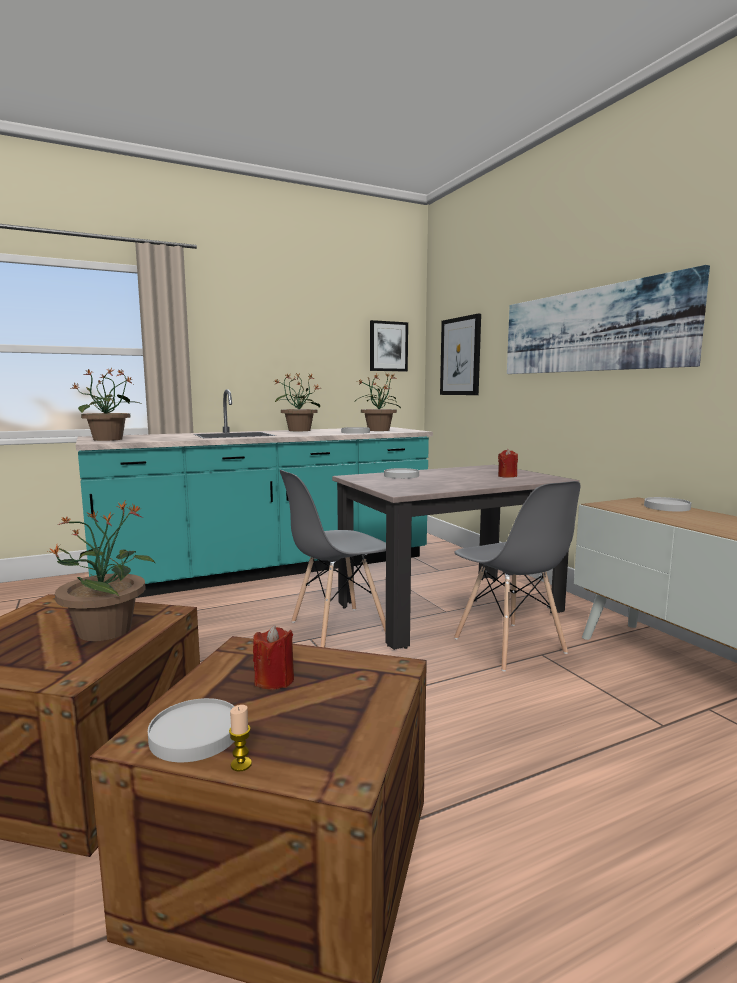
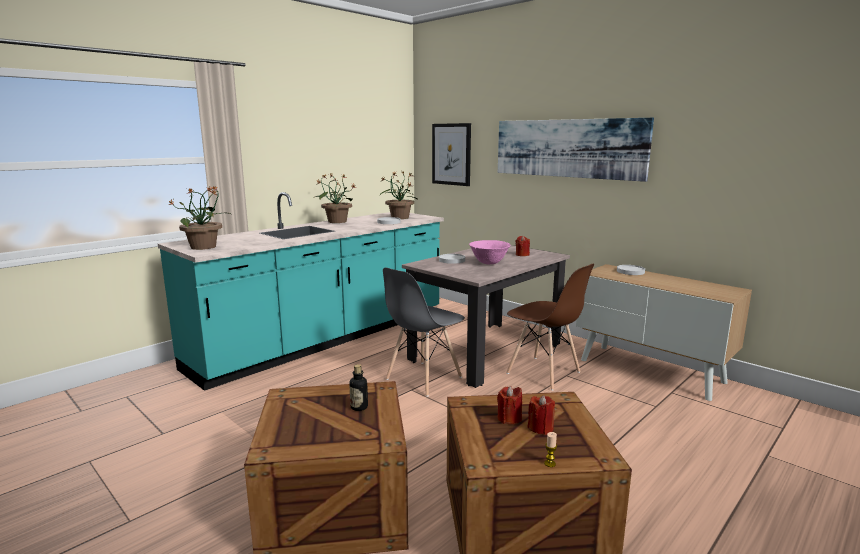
camera: 20 degrees left, 5 degrees up
(106, 630) = (359, 407): potted plant -> bottle
(194, 734) = (507, 455): white plate -> none
(302, 704) = (540, 428): none -> red candle
(388, 346) = (388, 143): picture -> none
(444, 481) = (489, 263): none -> pink bowl
(509, 646) = (543, 373): grey chair -> brown chair

